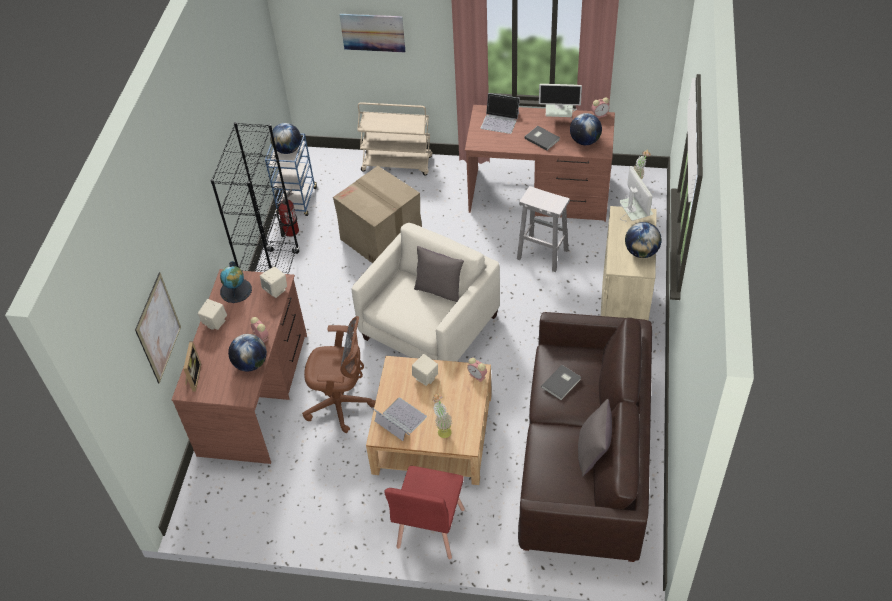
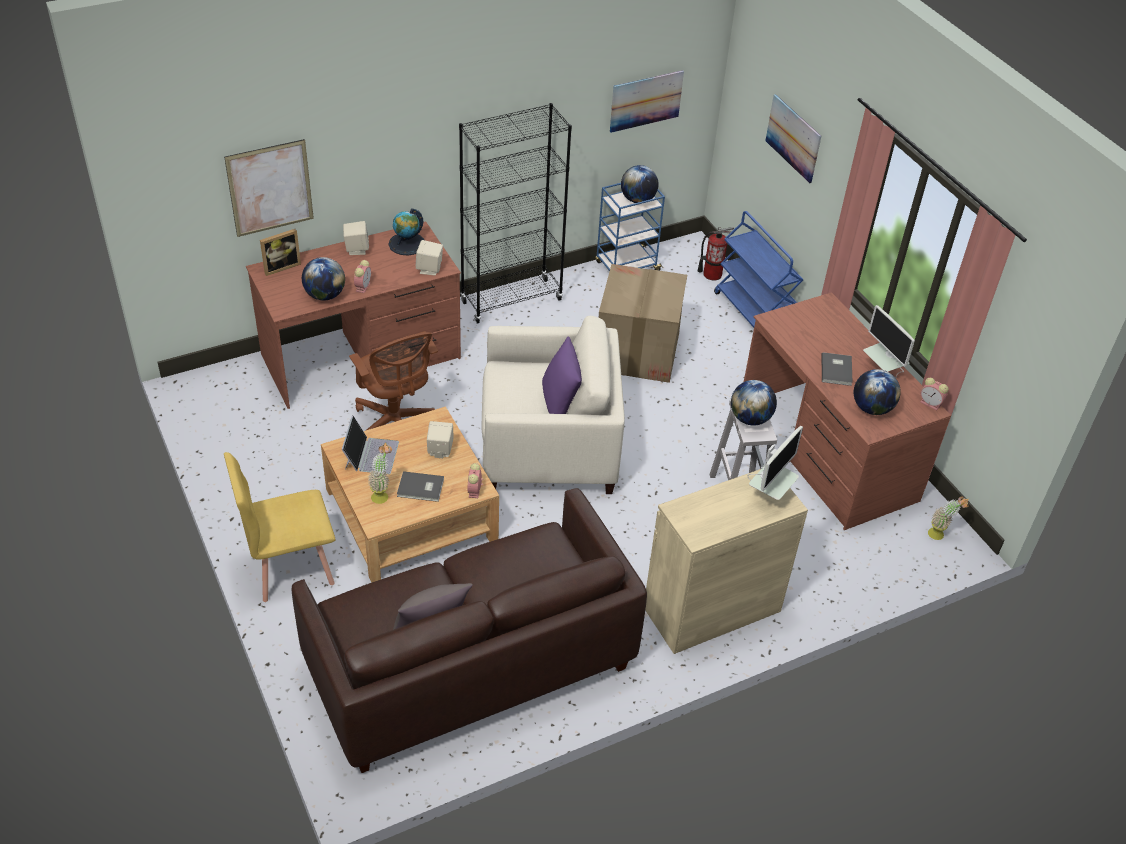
camera: 50 degrees right, 5 degrees down
(257, 79) = (646, 101): none -> picture
(290, 231) = (583, 282): fire extinguisher -> fire extinguisher (712, 274)
(397, 163) = (753, 314): beige cart -> blue cart
(430, 528) = (290, 567): red chair -> yellow chair
(439, 290) = (560, 403): grey pillow -> purple pillow
(500, 120) = (829, 324): laptop -> none
(562, 383) = (507, 560): grey book -> grey book (421, 488)
(641, 252) = (721, 523): globe -> globe (750, 418)

